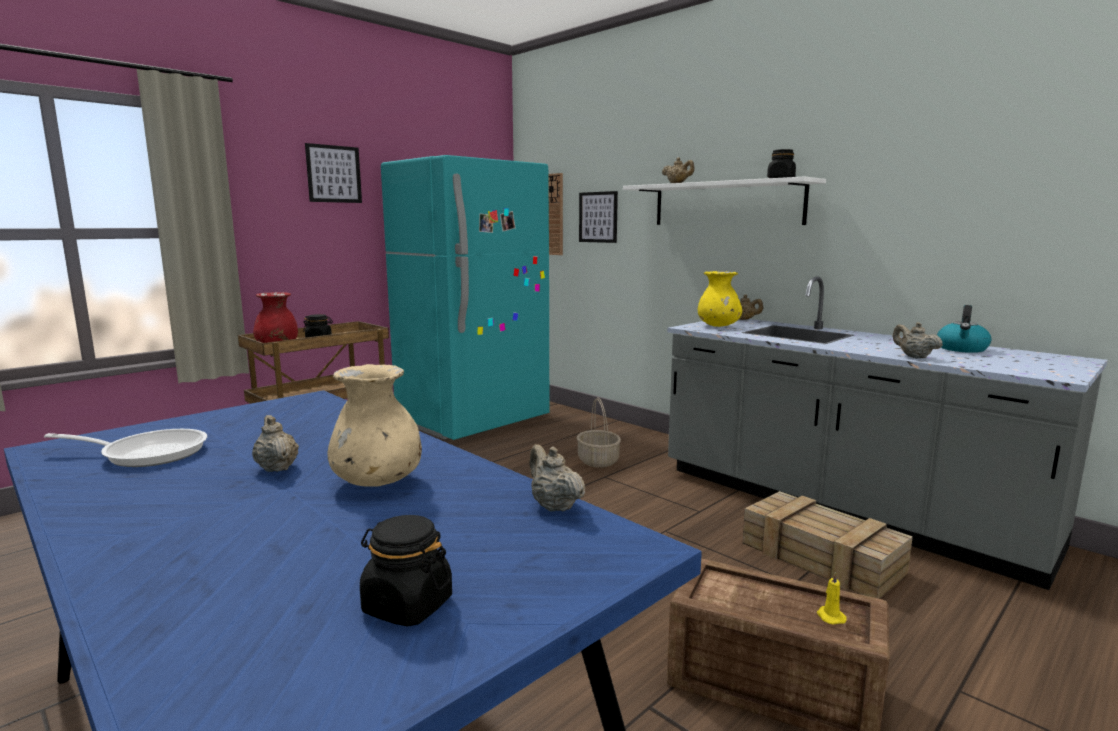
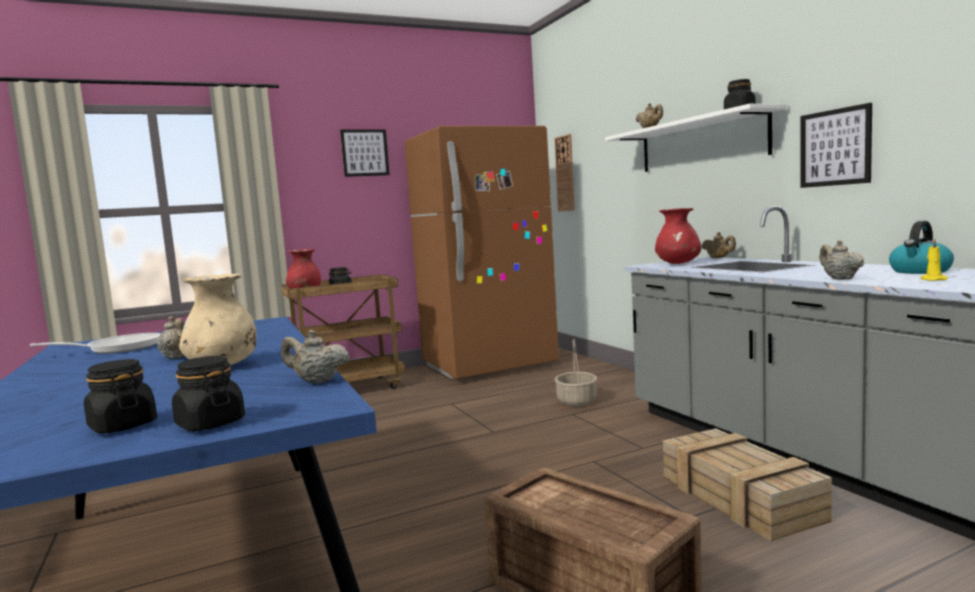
camera: 20 degrees right, 5 degrees down
(148, 453) = (117, 348): frying pan -> frying pan turned 45 degrees counterclockwise
(473, 421) = (489, 366): turquoise fridge -> brown fridge
(530, 590) = (210, 423): none -> black jar
(554, 506) = (316, 381): beige teapot -> beige teapot turned 60 degrees counterclockwise
(598, 217) = (599, 171): picture -> picture (835, 147)
(718, 326) = (678, 263): yellow vase -> red vase
(830, 616) = (626, 525): yellow candle -> yellow candle (932, 280)

